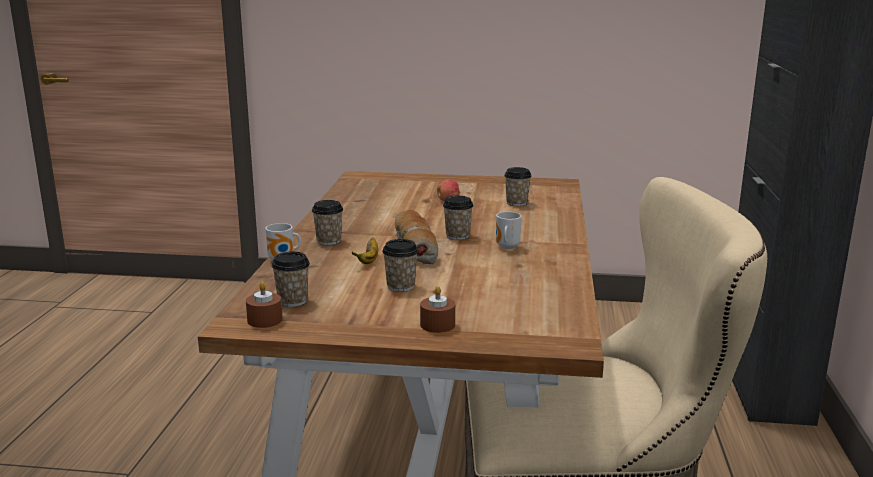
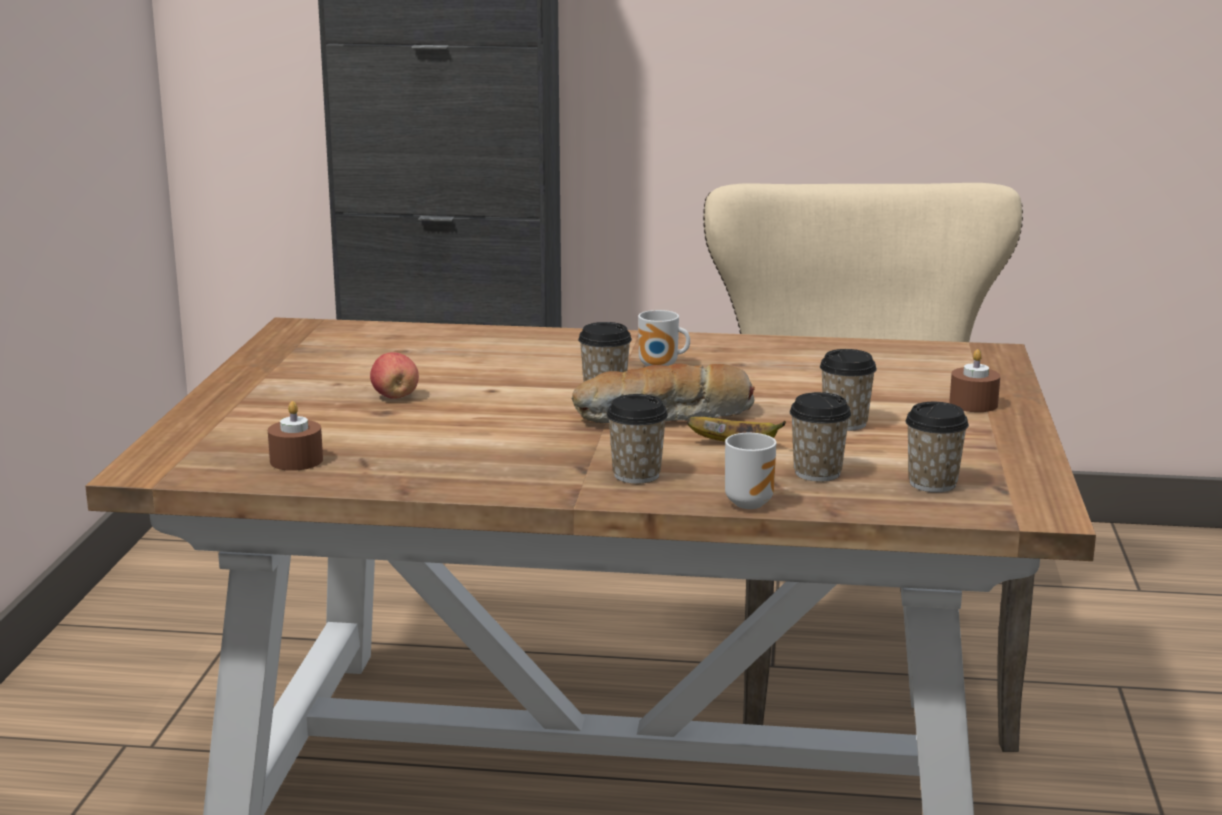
camera: 90 degrees left, 0 degrees up
(265, 320) = (1015, 495): brown candle -> brown candle (296, 460)
(516, 203) = (420, 356): cup -> cup (817, 473)

